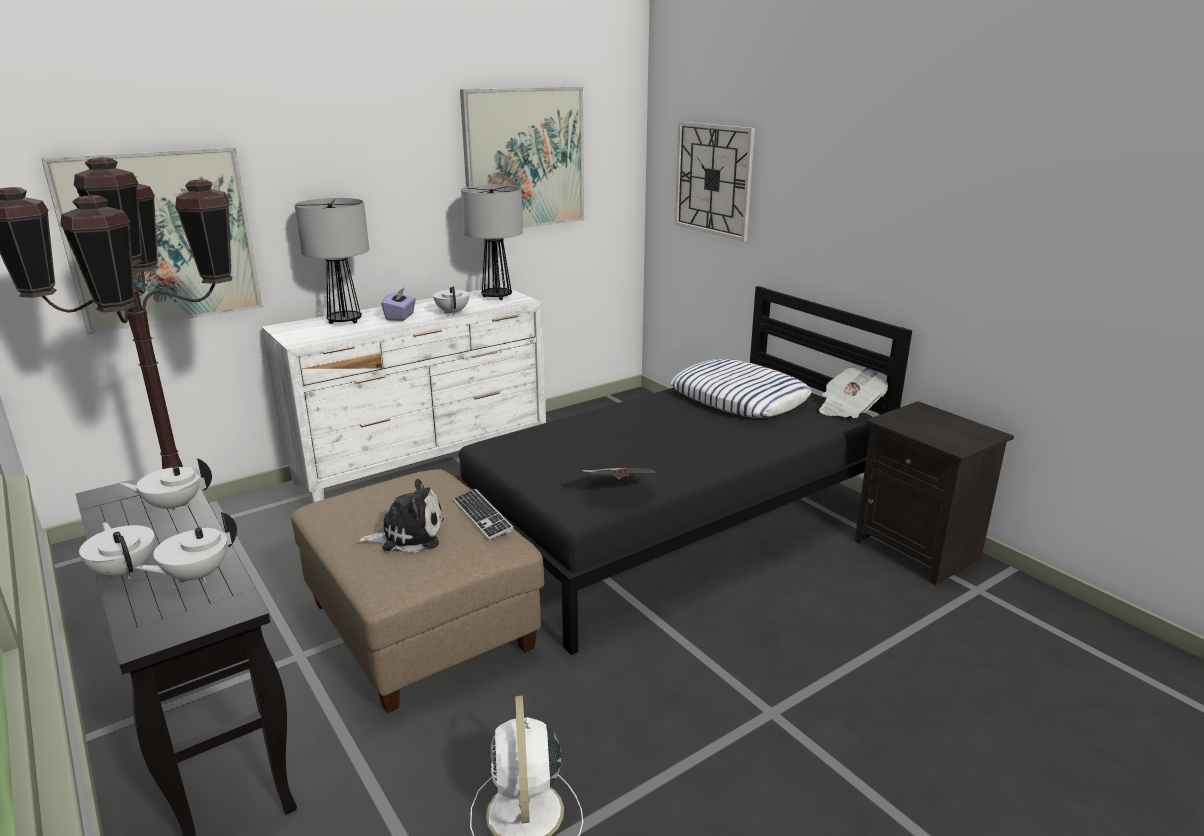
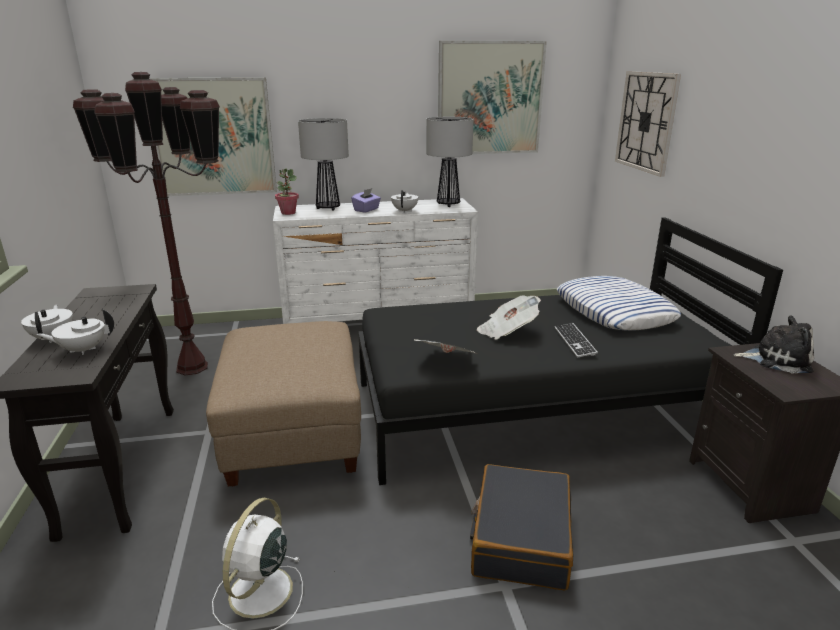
camera: 25 degrees right, 0 degrees up
(174, 506) = (121, 305): white teapot -> none
(295, 334) = (288, 213): none -> potted plant
(408, 534) = (275, 360): plush toy -> plush toy (777, 359)
(482, 516) = (335, 359): keyboard -> keyboard (574, 341)
(755, 663) = (520, 538): none -> black suitcase
(848, 409) = (712, 337): newspaper -> newspaper (507, 331)

